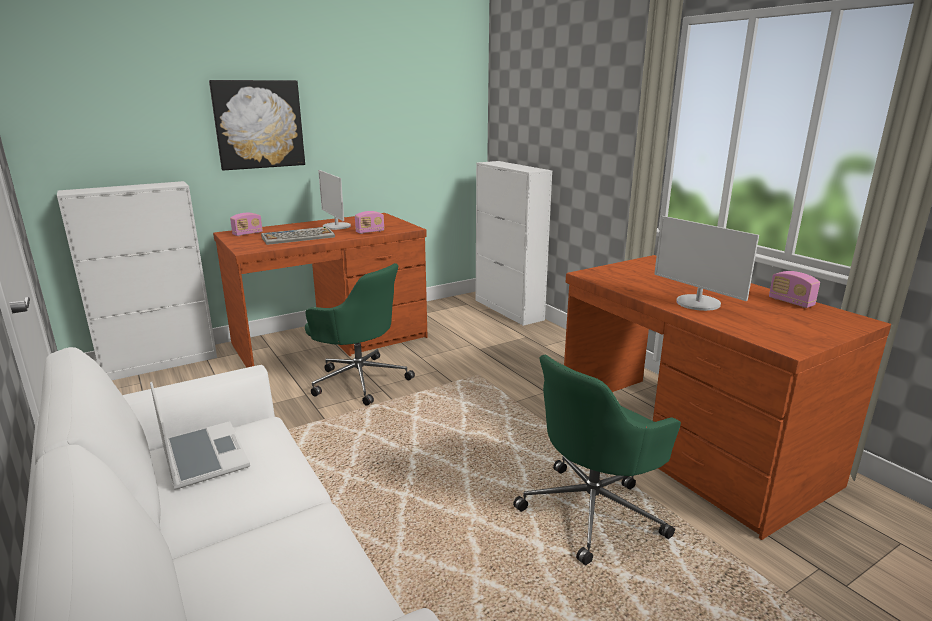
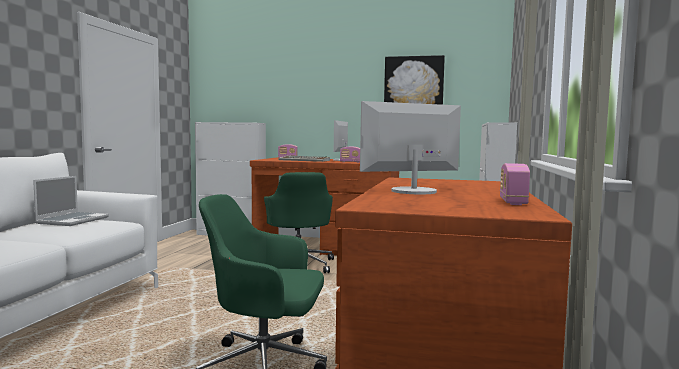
camera: 45 degrees right, 15 degrees down
(258, 124) = (315, 90): picture -> picture (413, 86)
(698, 303) = (413, 191): monitor -> monitor turned 60 degrees clockwise

